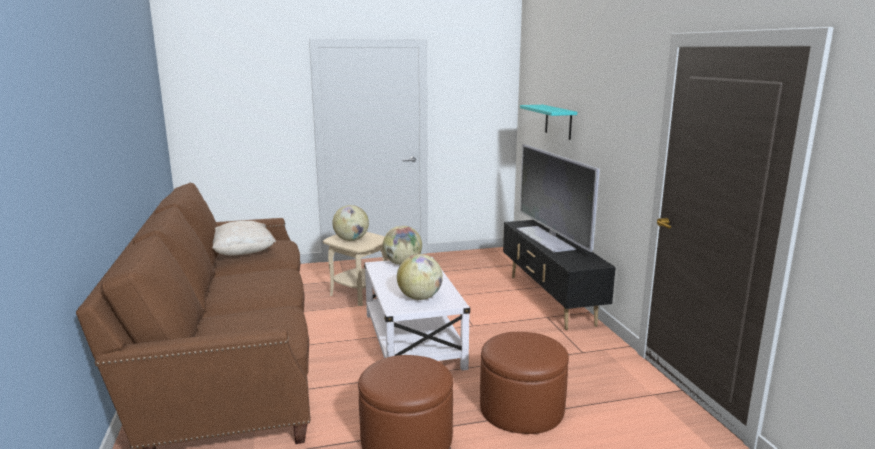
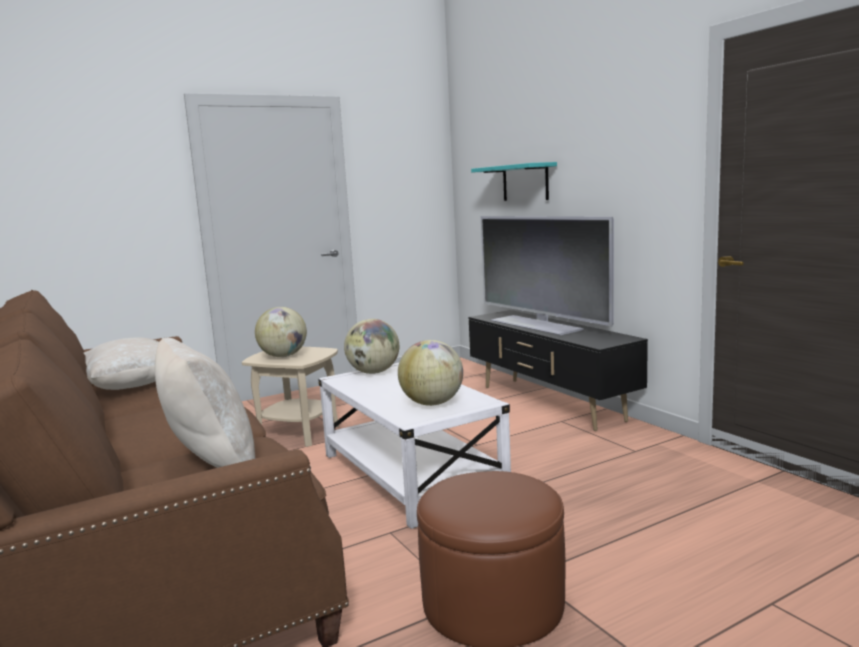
camera: 15 degrees left, 5 degrees down
(251, 321) = (210, 462): none -> beige pillow
(521, 409) = (618, 529): brown ottoman -> none

